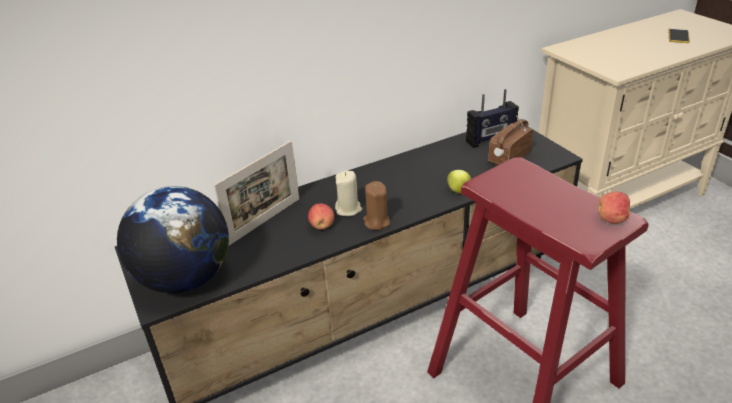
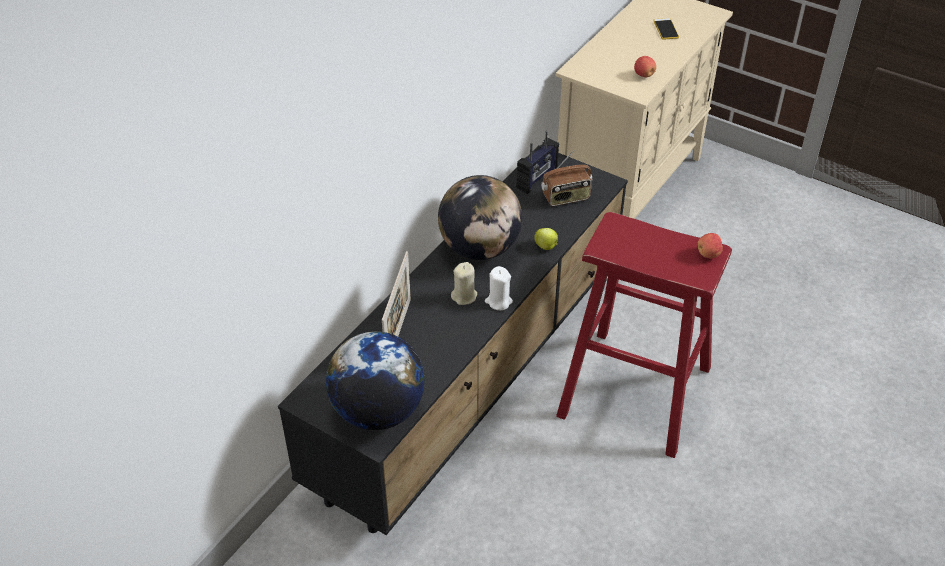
camera: 30 degrees left, 10 degrees up
(322, 226) = (454, 320): apple -> apple (644, 75)
(376, 222) = (498, 301): brown candle -> white candle
(394, 177) = (479, 248): none -> globe
(508, 158) = (566, 198): radio -> radio turned 120 degrees counterclockwise

